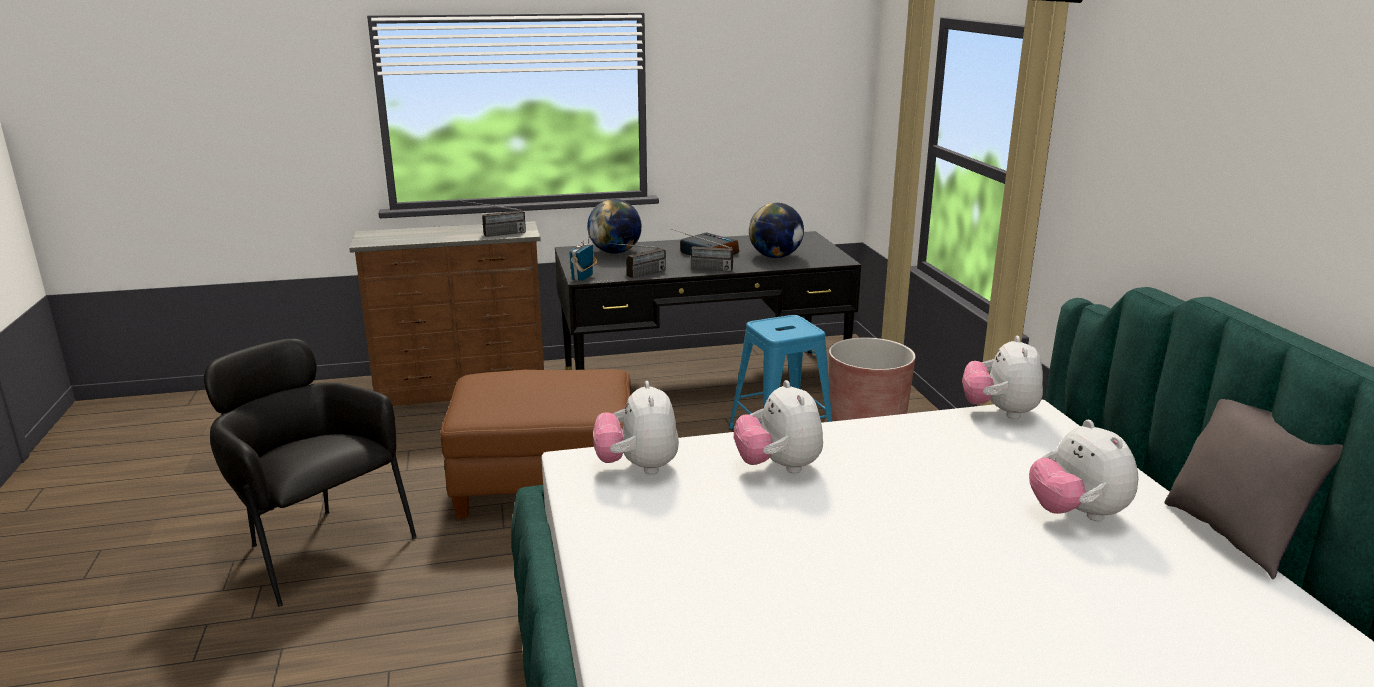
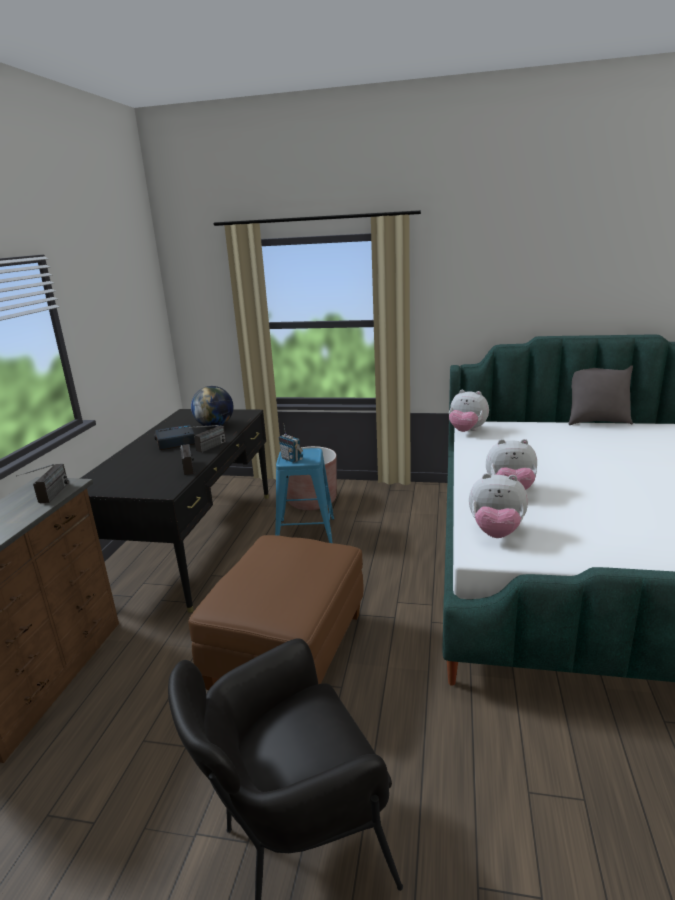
camera: 65 degrees left, 0 degrees up
(583, 277) = (163, 491): radio -> radio (291, 459)
(615, 252) = (117, 472): globe -> none
(1076, 514) = (576, 440): plush toy -> none

